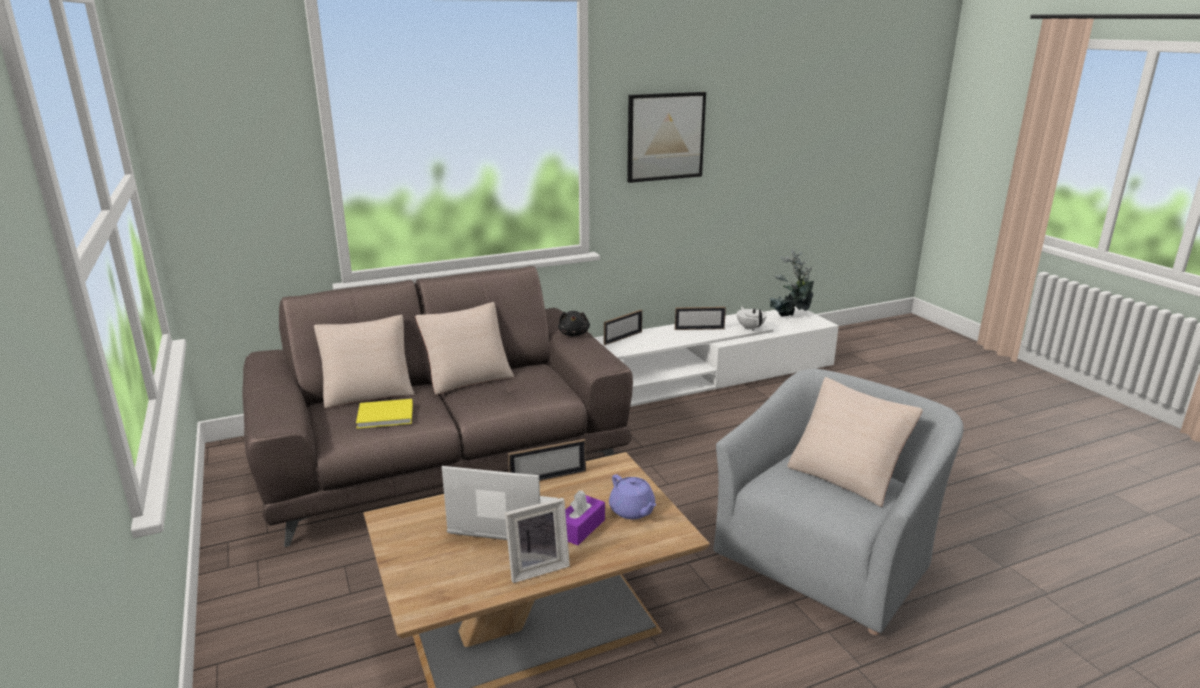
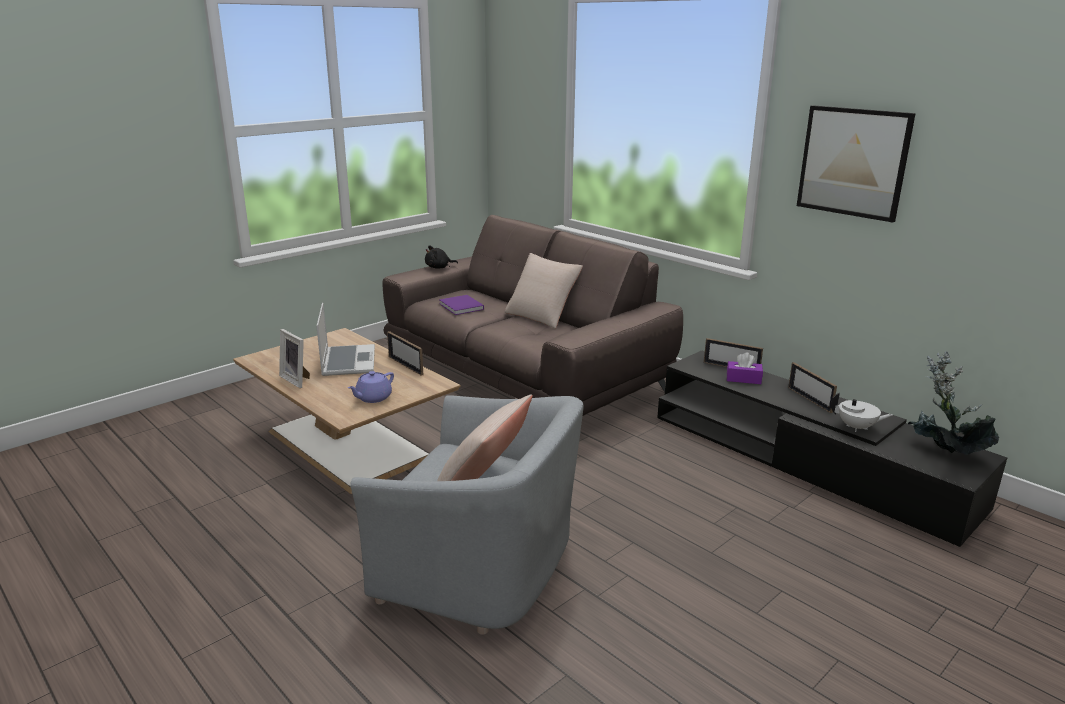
camera: 70 degrees right, 0 degrees up
(368, 391) = (493, 295): beige pillow -> none
(387, 415) = (462, 307): yellow book -> purple book
(574, 334) = (622, 320): black plush toy -> black plush toy (439, 267)
(580, 528) = (345, 385): purple tissue box -> purple tissue box (743, 379)
(709, 376) = (805, 461): white tv stand -> black tv stand
(750, 328) = (857, 427): white teapot -> white teapot turned 60 degrees clockwise

